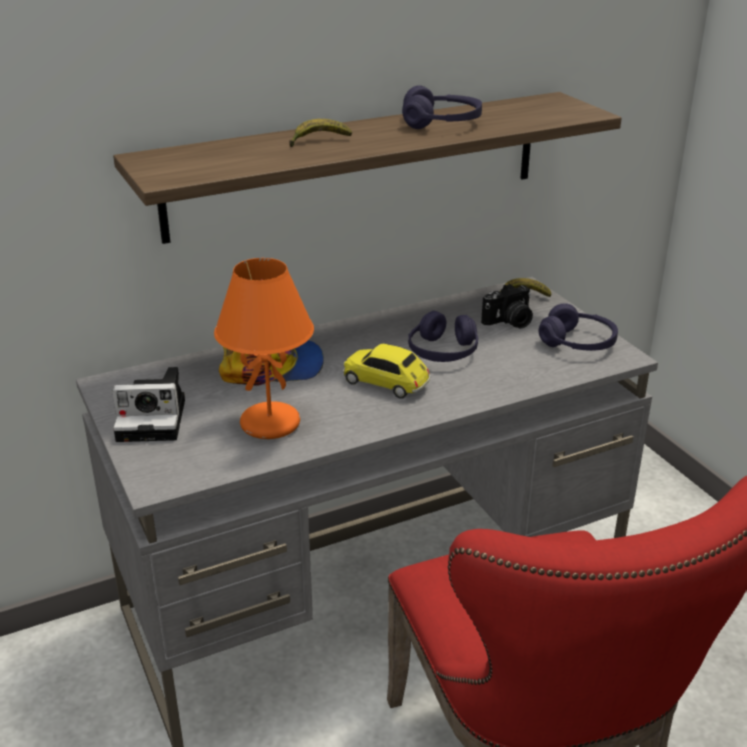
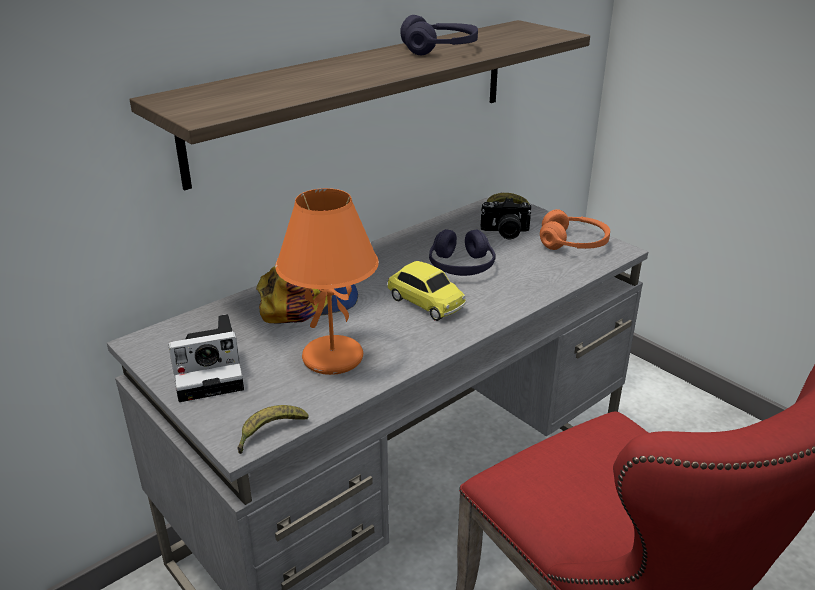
camera: 15 degrees left, 0 degrees up
(318, 141) = (336, 71): banana -> banana (270, 433)
(386, 383) = (425, 302): toy car -> toy car turned 150 degrees counterclockwise
(509, 322) = (505, 233): camera -> camera turned 45 degrees clockwise
(577, 343) = (573, 243): purple headphones -> orange headphones

